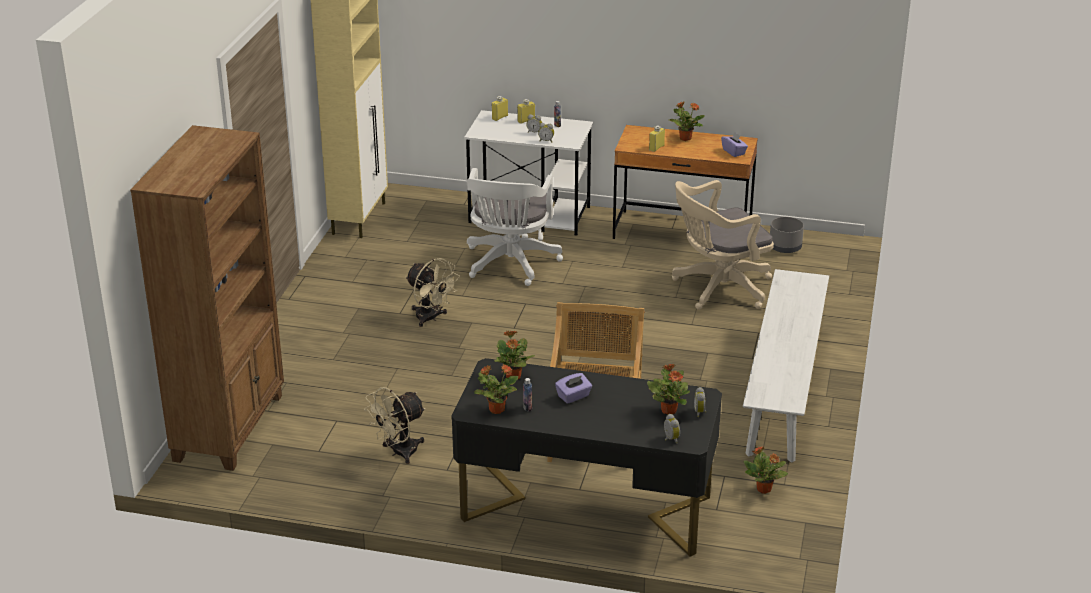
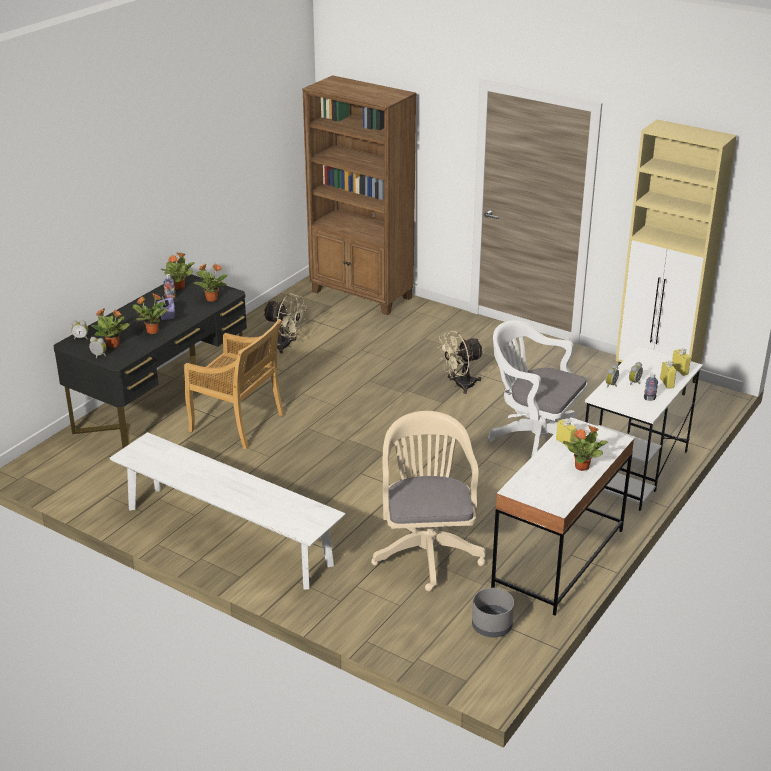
camera: 110 degrees right, 0 degrees up
(398, 453) = (285, 346): beige fan -> beige fan turned 135 degrees clockwise
(682, 232) = (558, 559): brown desk -> white desk
(734, 152) = (532, 490): purple tissue box -> none
(764, 489) = (109, 484): potted plant -> potted plant (152, 331)

